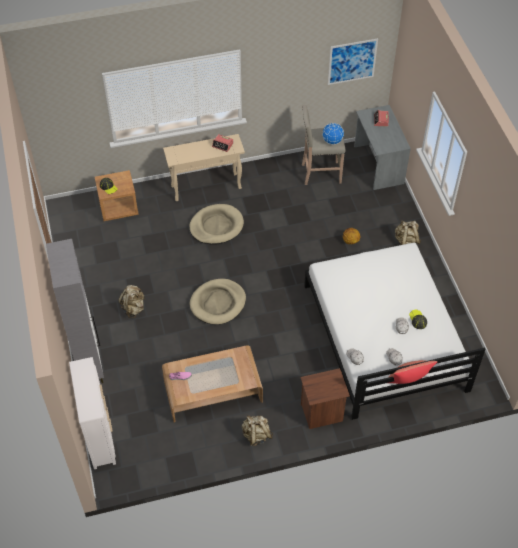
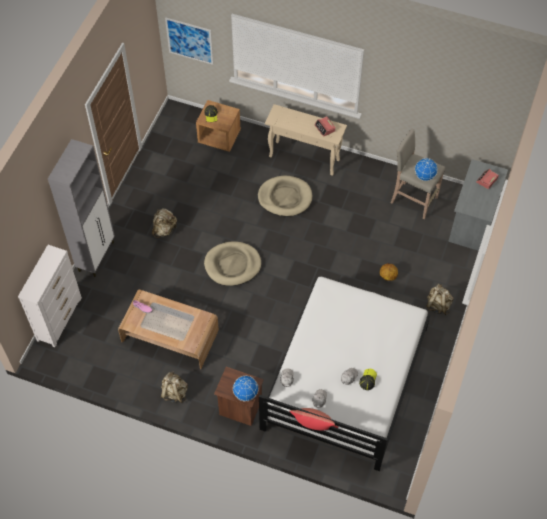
camera: 35 degrees right, 5 degrees up
(335, 388) = (245, 393): none -> globe
(352, 61) = (477, 111): picture -> picture (189, 41)

